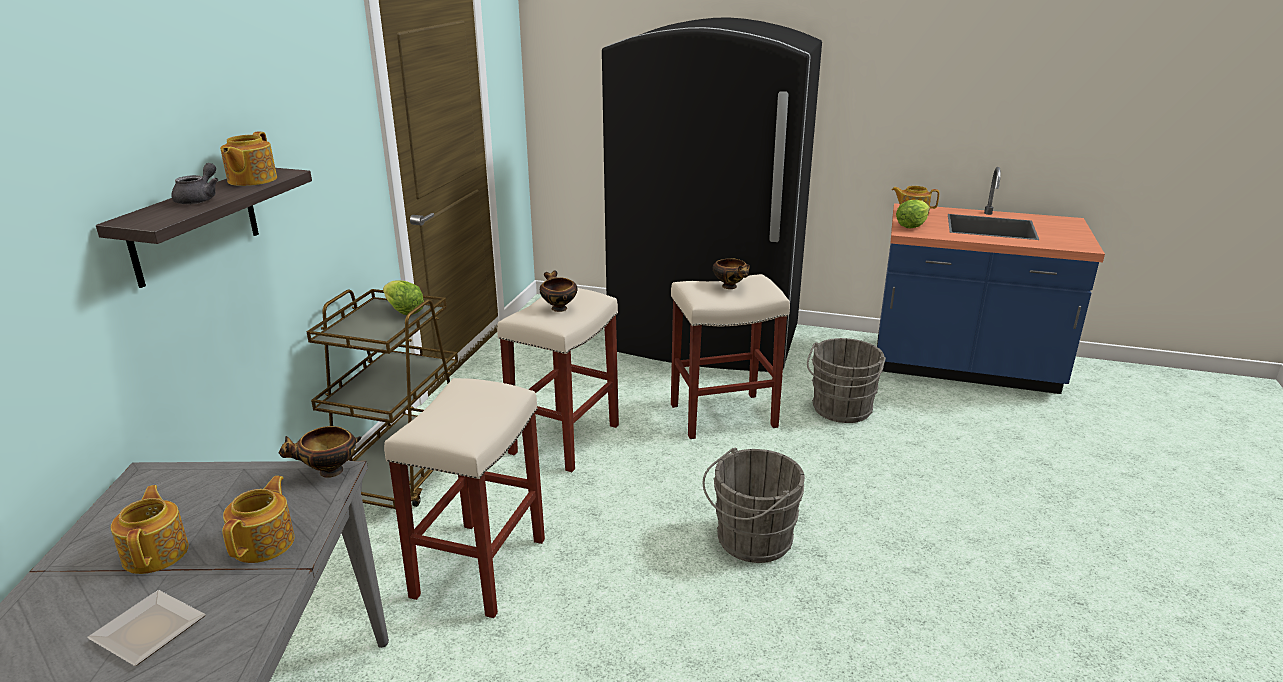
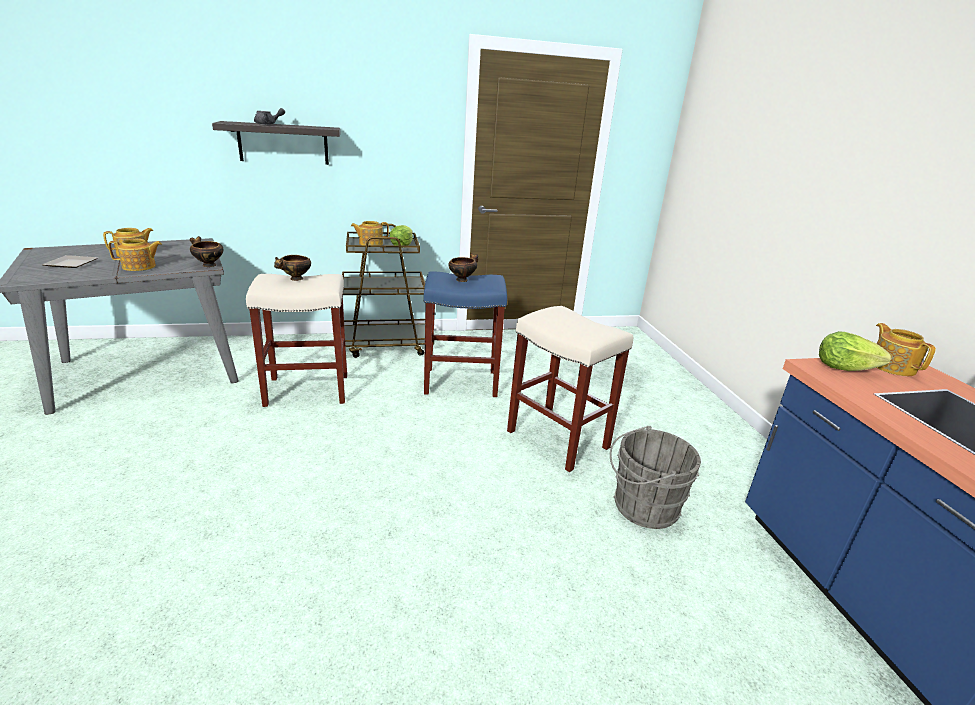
camera: 60 degrees right, 0 degrees up
(251, 180) = (309, 126): teapot -> teapot (370, 243)
(565, 438) = (462, 382): beige stool -> blue stool
(705, 340) = (668, 405): black fridge -> none
(730, 287) = (577, 323): bowl -> bowl (295, 279)
(750, 541) = (389, 489): grey bucket -> none

